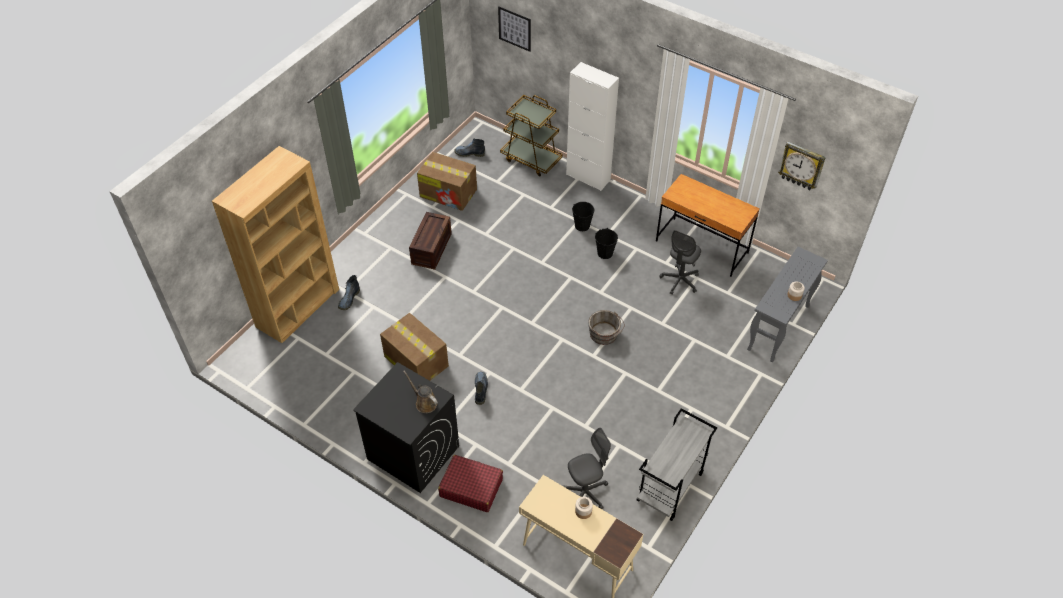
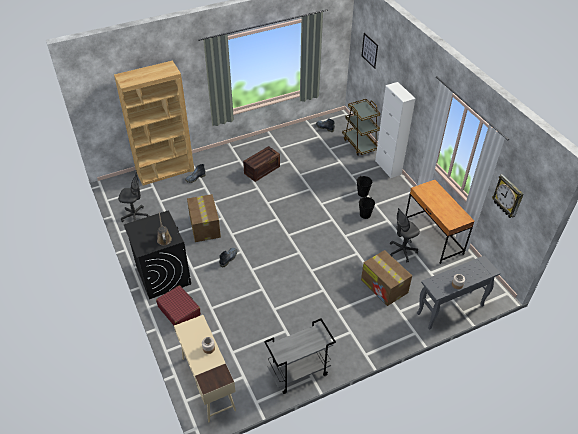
camera: 30 degrees right, 5 degrees down
(449, 193) = (296, 144): cardboard box -> cardboard box (384, 286)
(585, 493) = (243, 348): grey office chair -> grey office chair (135, 216)
(605, 334) = (328, 261): grey bucket -> none

